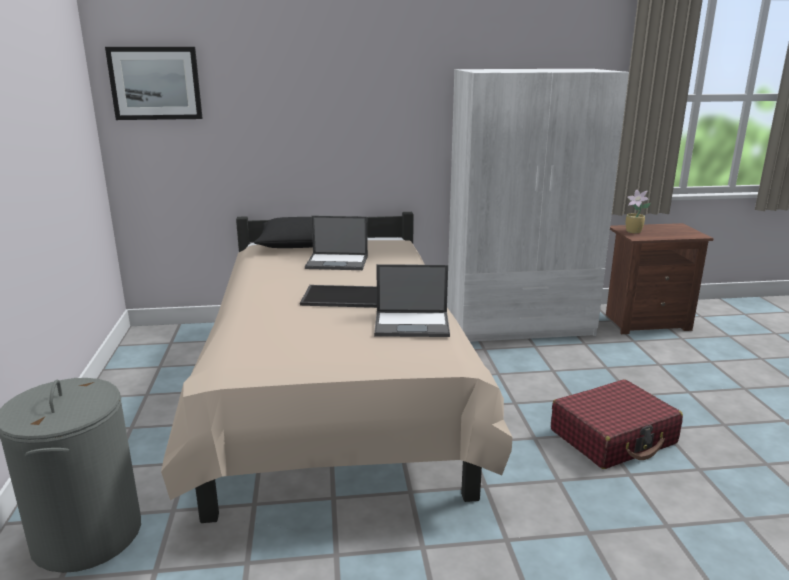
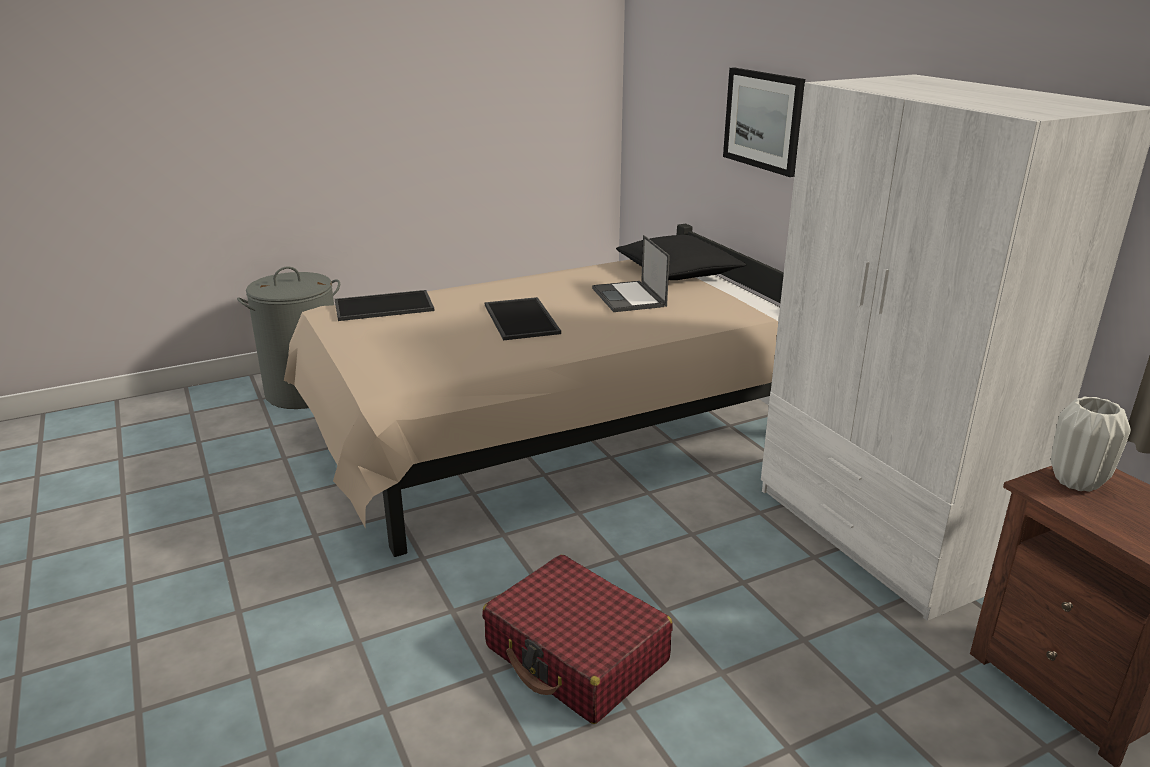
camera: 70 degrees right, 5 degrees up
(155, 83) = (656, 53): picture -> picture (763, 120)
(251, 345) = (383, 307): none -> tray
(413, 324) = (464, 358): laptop -> none
(634, 232) = (1077, 482): potted plant -> white vase

